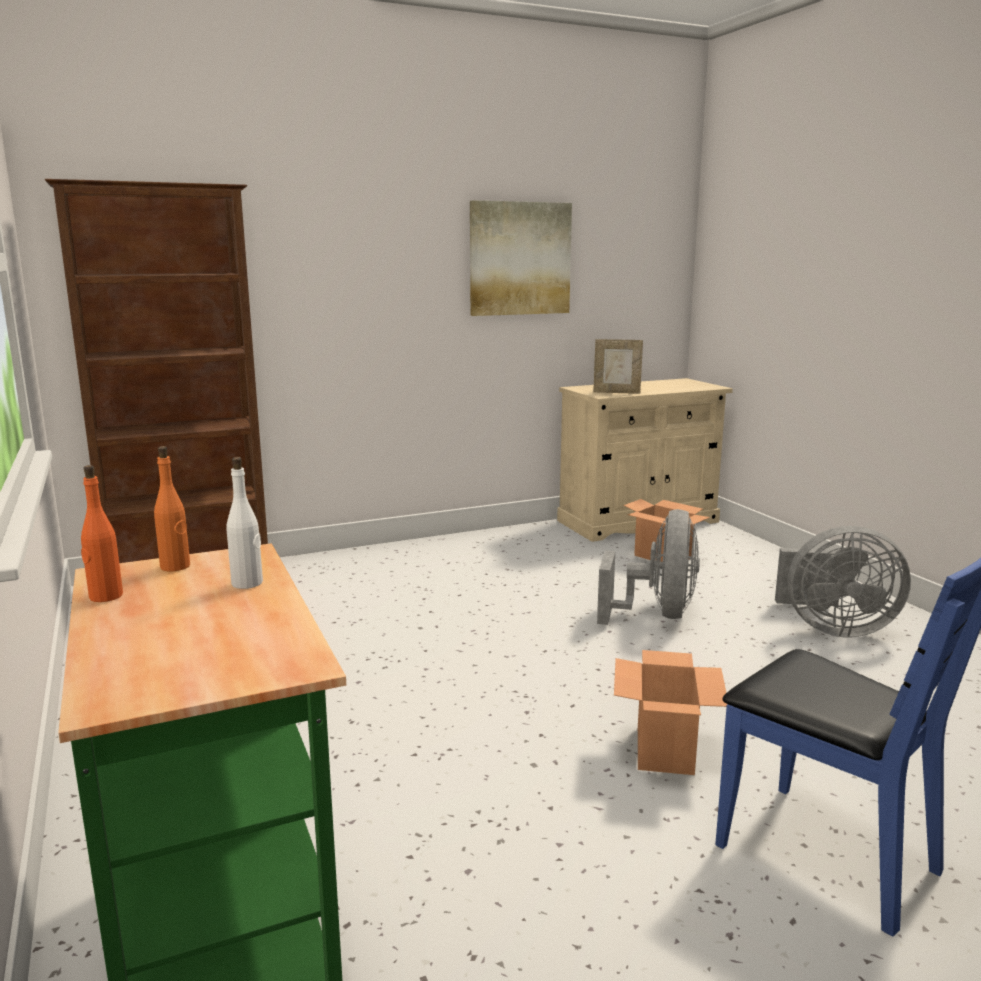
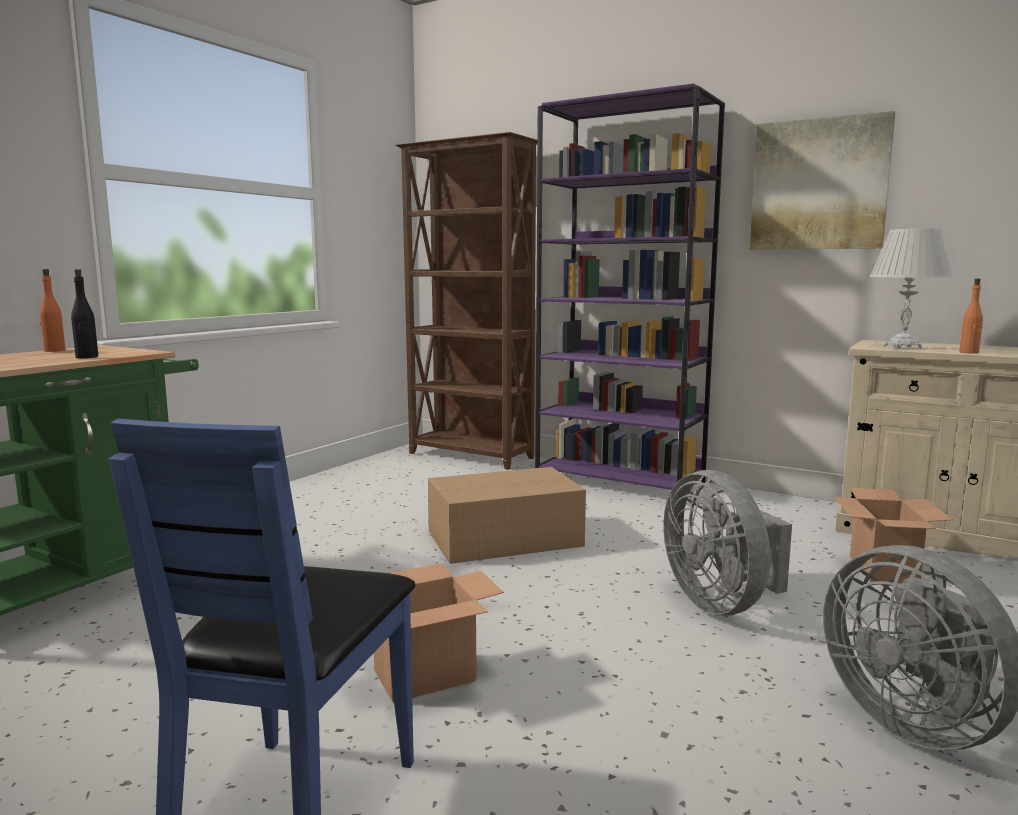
camera: 55 degrees right, 5 degrees down
(175, 566) = (113, 349): orange bottle -> orange bottle (969, 352)
(247, 583) = (87, 357): white bottle -> black bottle
(389, 557) = (620, 481): none -> purple bookcase
(446, 640) = (507, 538): none -> cardboard box
(616, 392) = (903, 347): picture frame -> white table lamp
(657, 614) = (721, 603): grey fan -> grey fan turned 90 degrees clockwise

